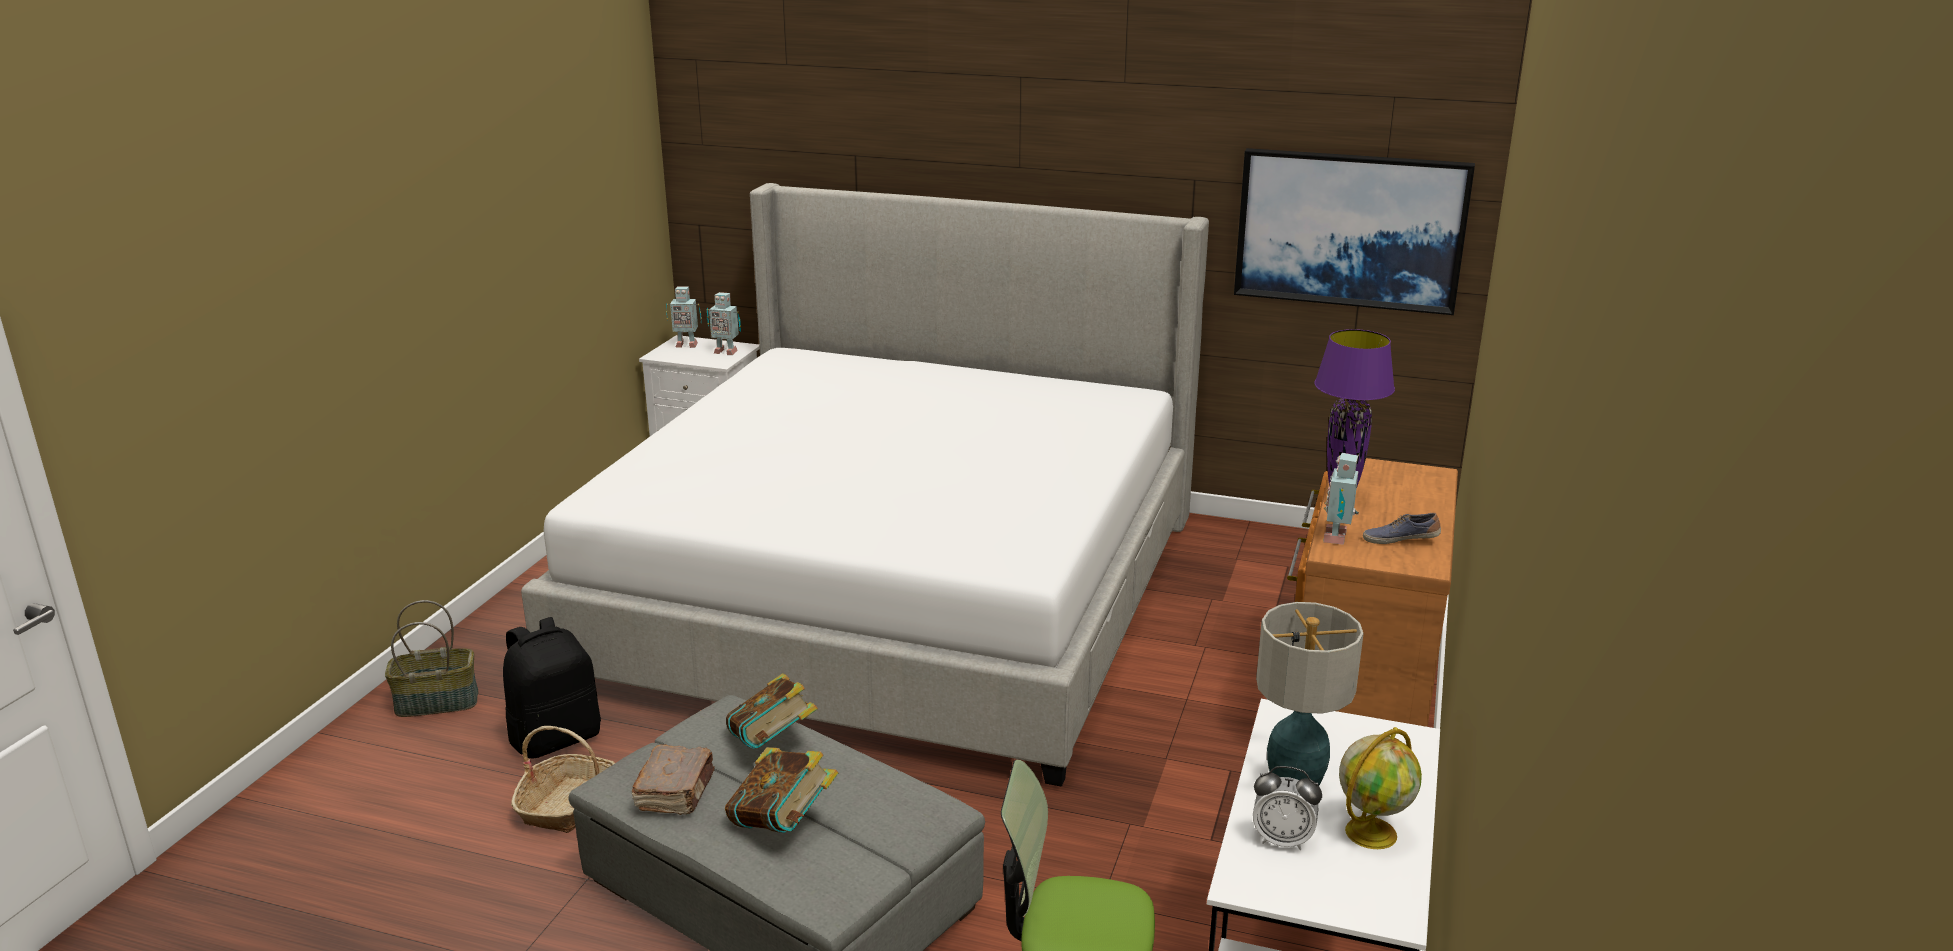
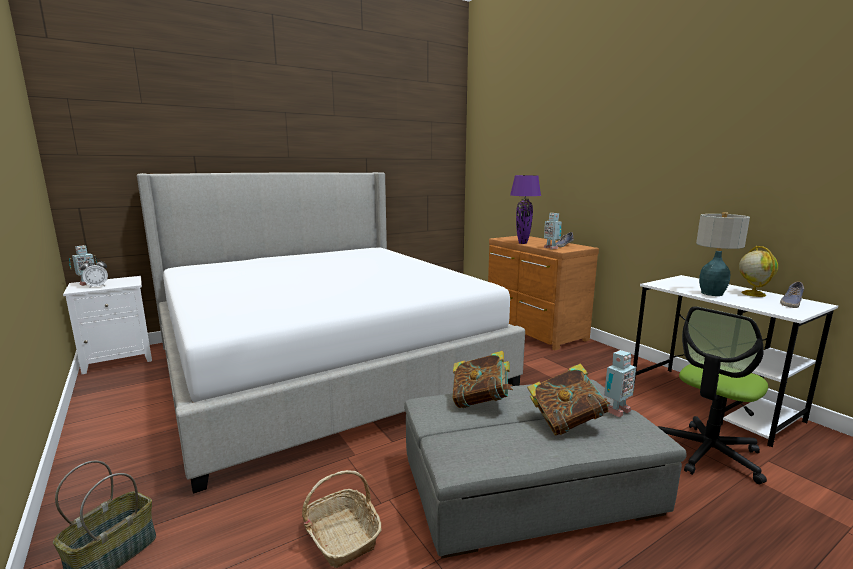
camera: 50 degrees left, 10 degrees down
(556, 738) = (261, 511): black backpack -> none
(676, 792) = (497, 444): brown book -> none
(725, 351) = (123, 281): toy robot -> toy robot (616, 411)
(1282, 840) = (755, 303): alarm clock -> alarm clock (97, 286)
(1350, 229) = (423, 174): picture -> none
(1351, 883) = (791, 303): none -> shoe

